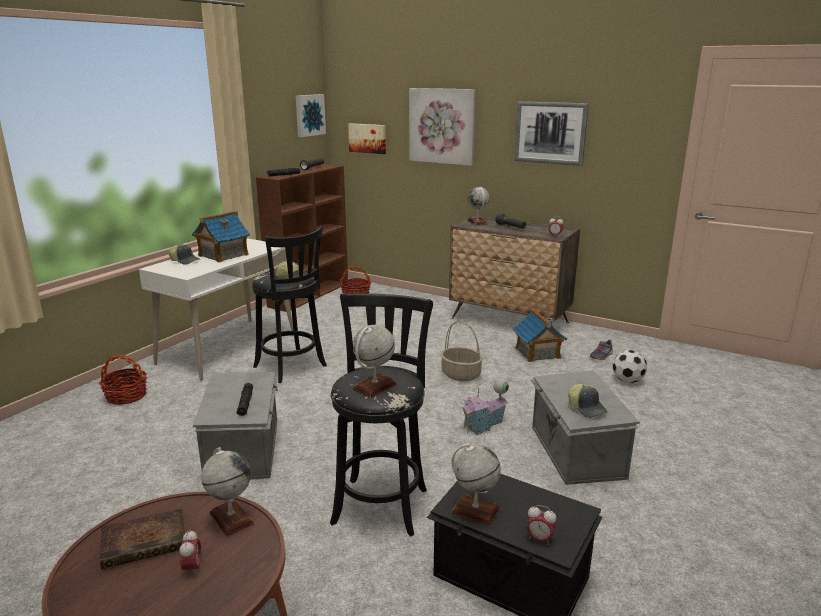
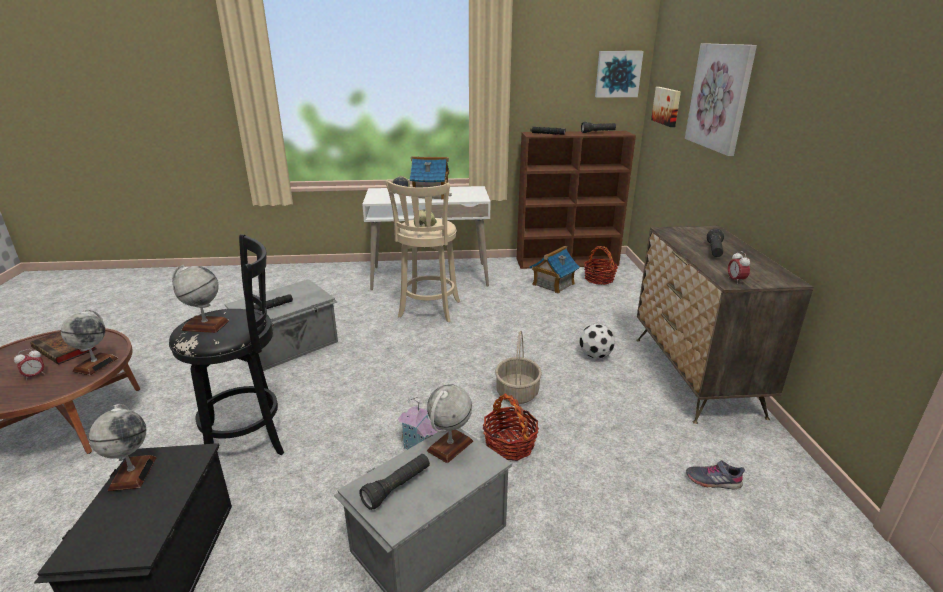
camera: 55 degrees right, 5 degrees up
(126, 396) = (326, 279): basket -> basket (509, 444)
(292, 367) = (428, 311): black stool -> beige stool
(477, 222) = (694, 233): globe -> globe (450, 446)
(537, 353) = (639, 425): toy house -> toy house (553, 284)
(539, 539) = (86, 533): alarm clock -> none
(550, 133) = (819, 120): picture -> none
(587, 408) = (397, 487): cap -> black flashlight
(628, 380) = (672, 531): football -> football (595, 355)

